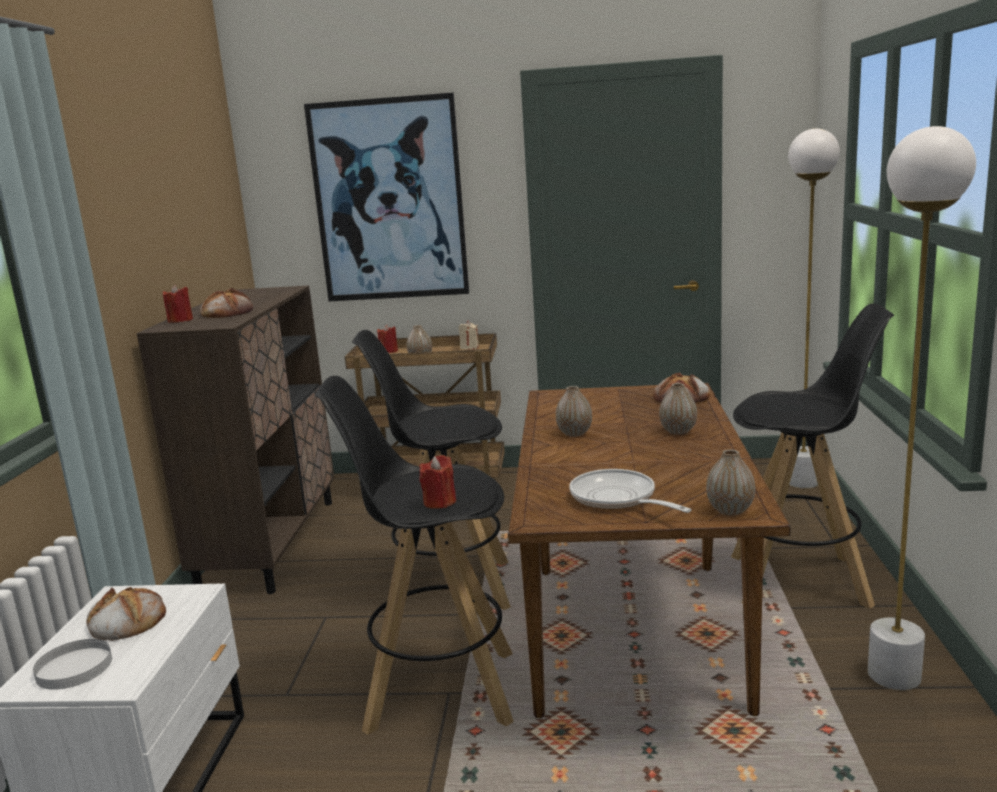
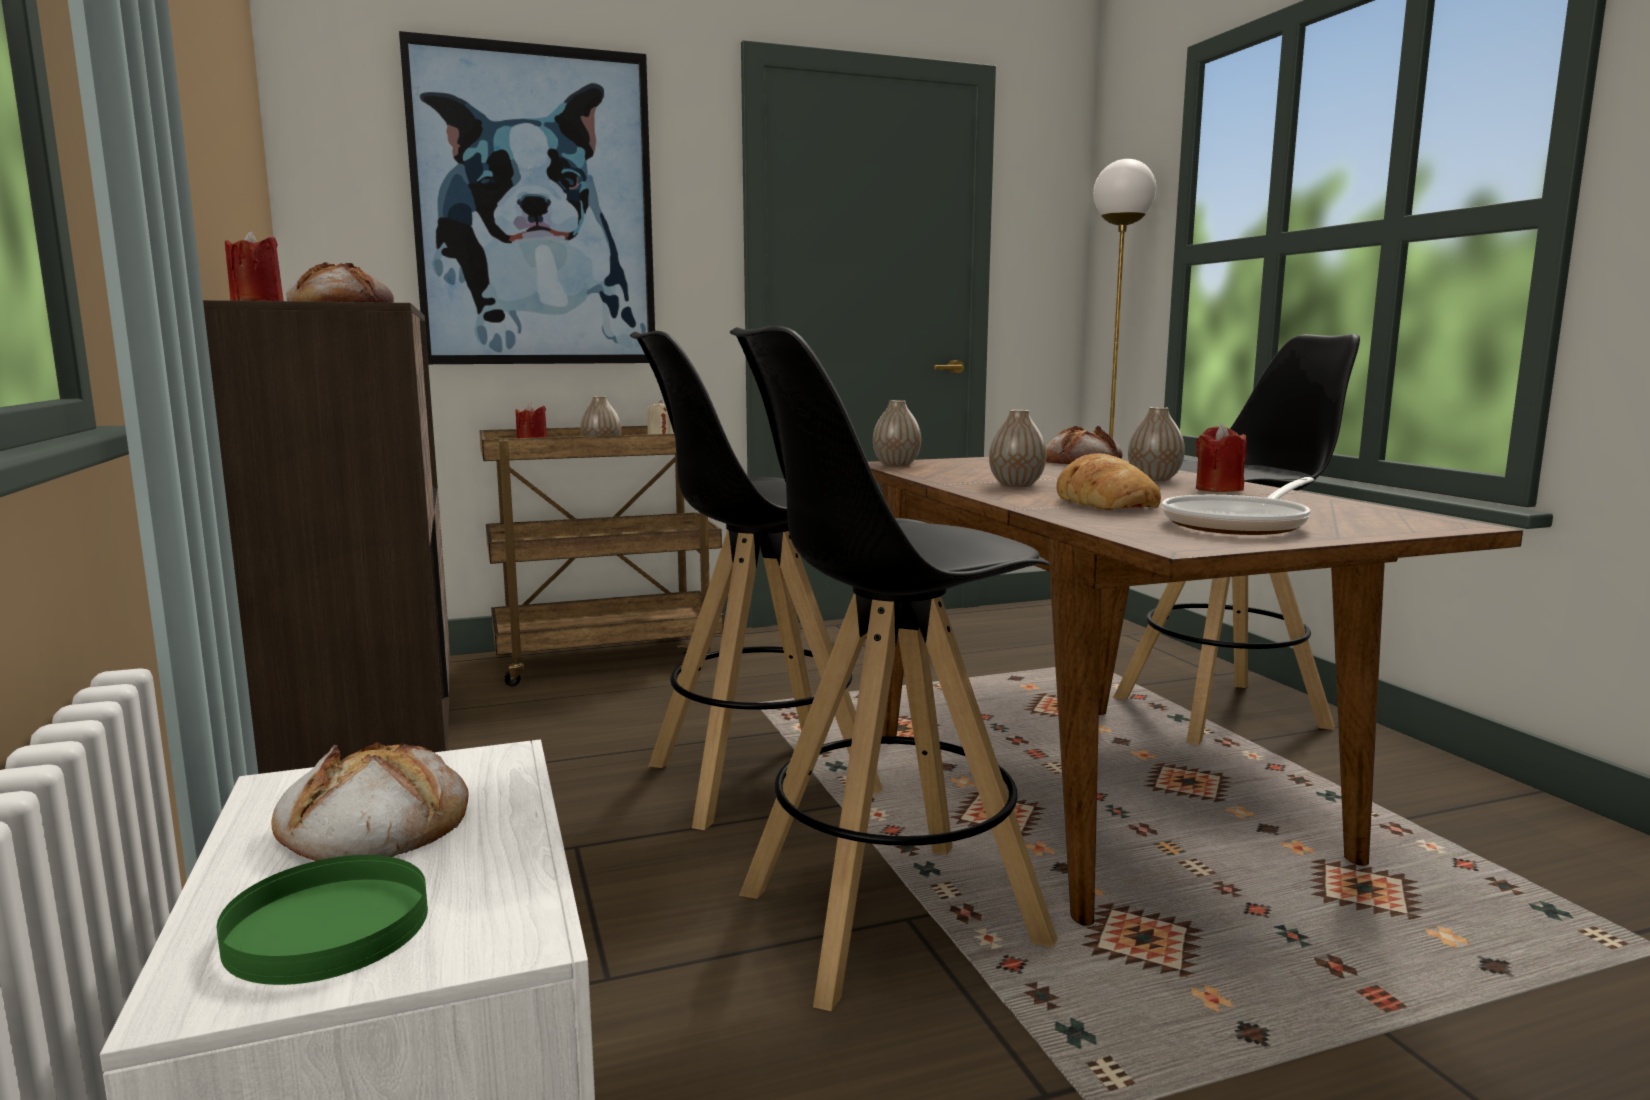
camera: 25 degrees left, 5 degrees down
(73, 668) = (326, 928): white plate -> green plate
(439, 502) = (963, 545): red candle -> red candle (1218, 489)
(591, 460) = (1105, 501): none -> bread
(617, 499) = (1240, 524): frying pan -> frying pan turned 75 degrees counterclockwise
(730, 510) = (1415, 524): vase -> vase (896, 465)
(894, 676) = (1452, 794): white floor lamp -> none

